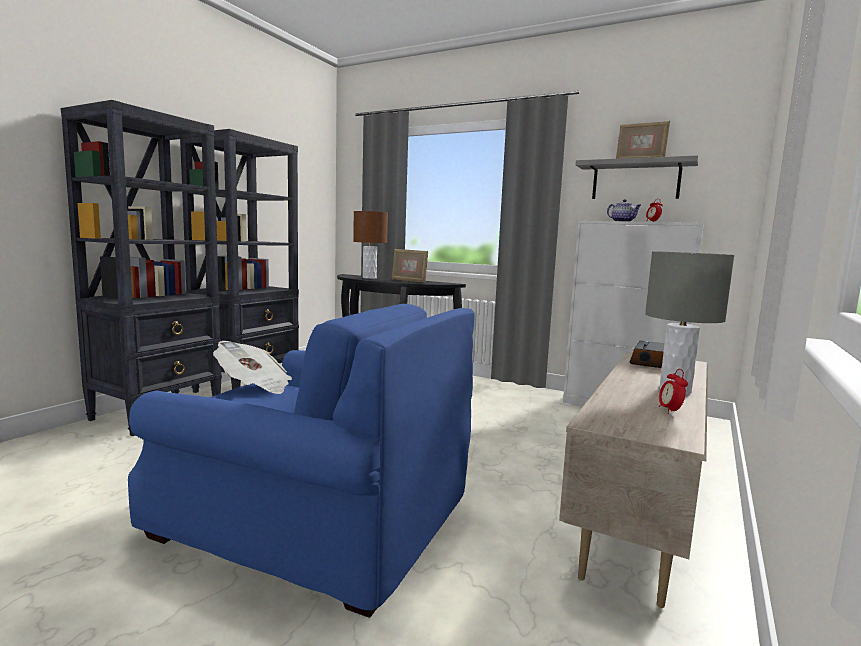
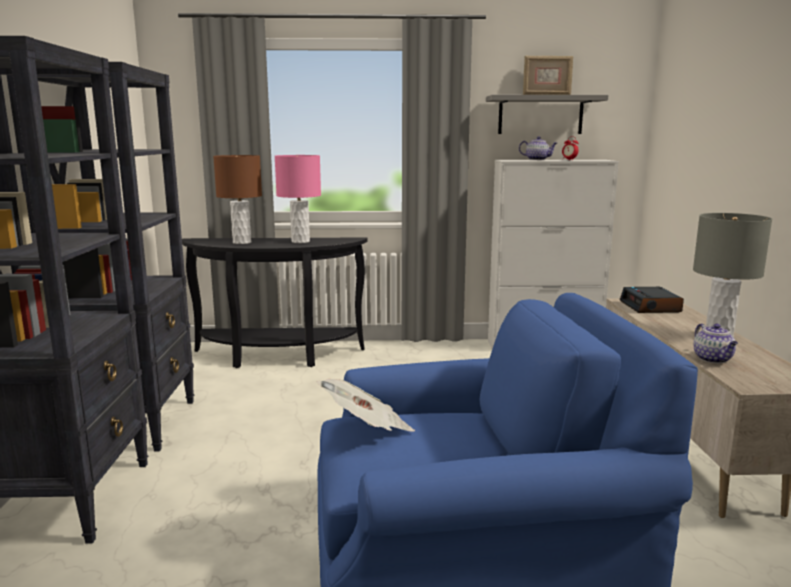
camera: 30 degrees left, 5 degrees up
(409, 281) = (300, 241): picture frame -> pink table lamp
(613, 402) = (713, 359): none -> teapot
(670, 411) = (757, 358): alarm clock -> none

